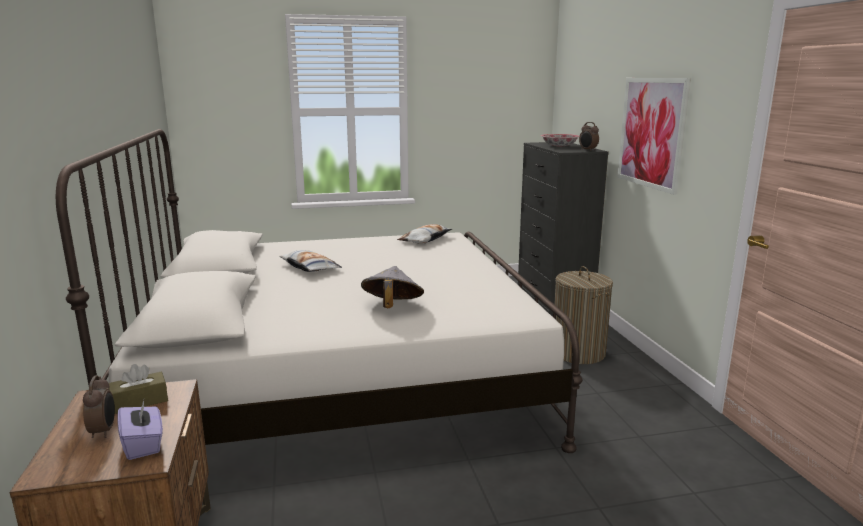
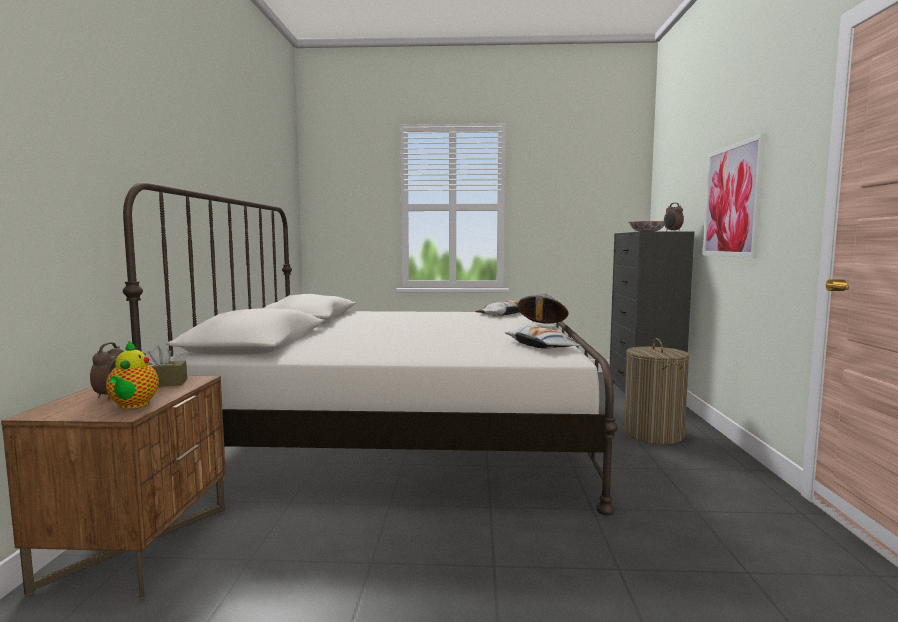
camera: 15 degrees right, 10 degrees down
(143, 444) = (133, 405): purple tissue box -> teapot
(309, 267) = (381, 323): pillow -> pillow (541, 346)
(392, 307) = (430, 345): grey hat -> grey hat (541, 326)

